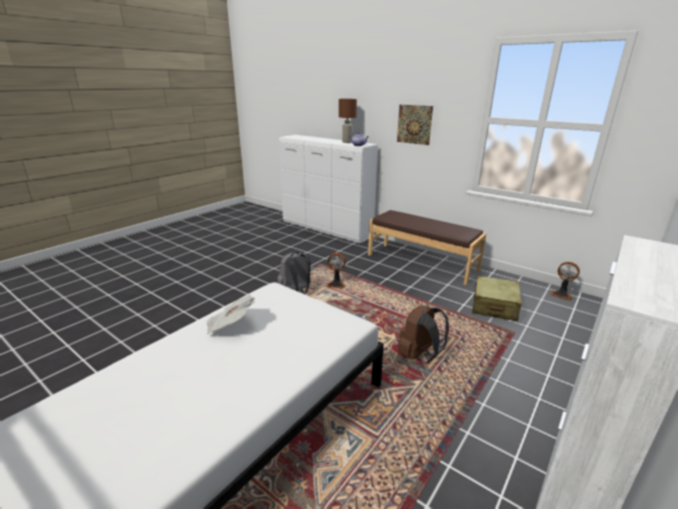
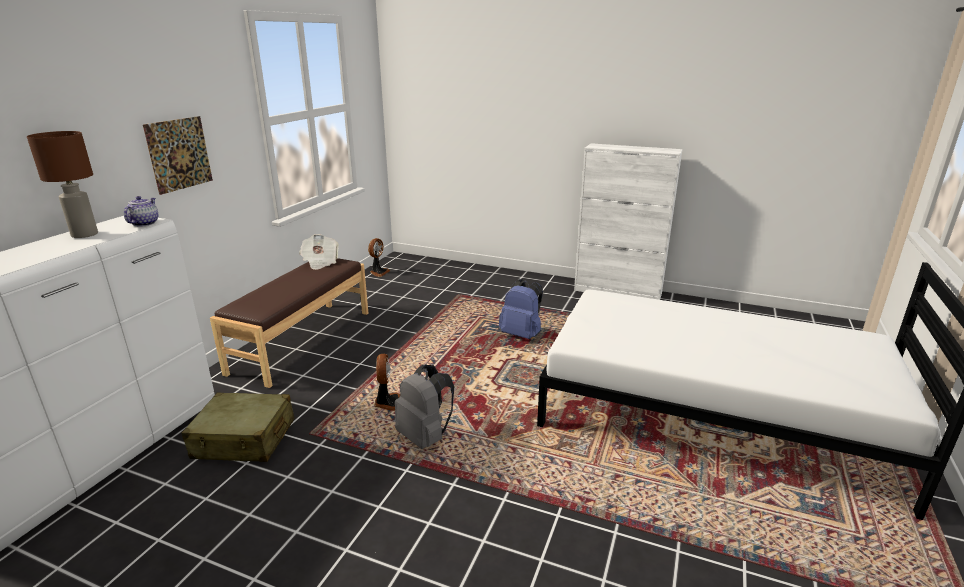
camera: 105 degrees left, 0 degrees up
(230, 325) = (663, 349): newspaper -> newspaper (320, 262)
(419, 356) = (522, 334): brown backpack -> blue backpack
(494, 306) = (413, 301): beige suitcase -> beige suitcase (244, 439)

